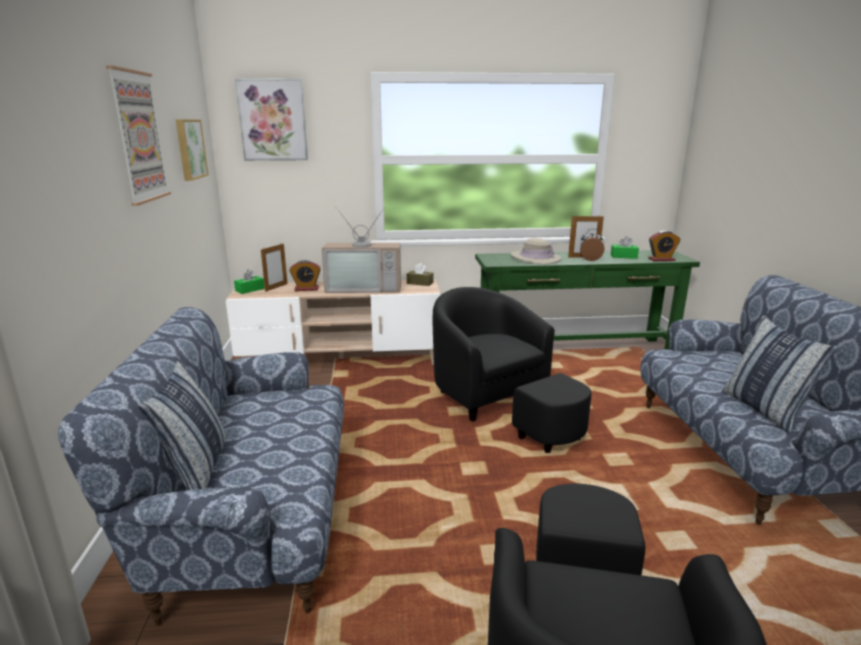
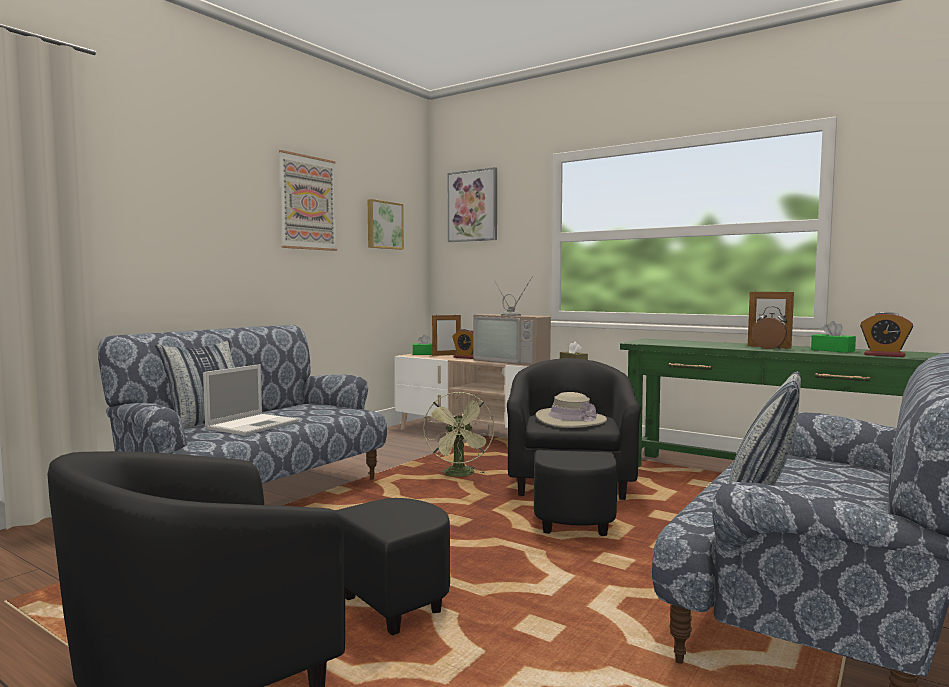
camera: 40 degrees right, 15 degrees down
(272, 454) = (254, 425): none -> laptop
(393, 415) = (460, 475): none -> green fan
(535, 258) = (700, 344): beige hat -> beige hat (570, 420)

